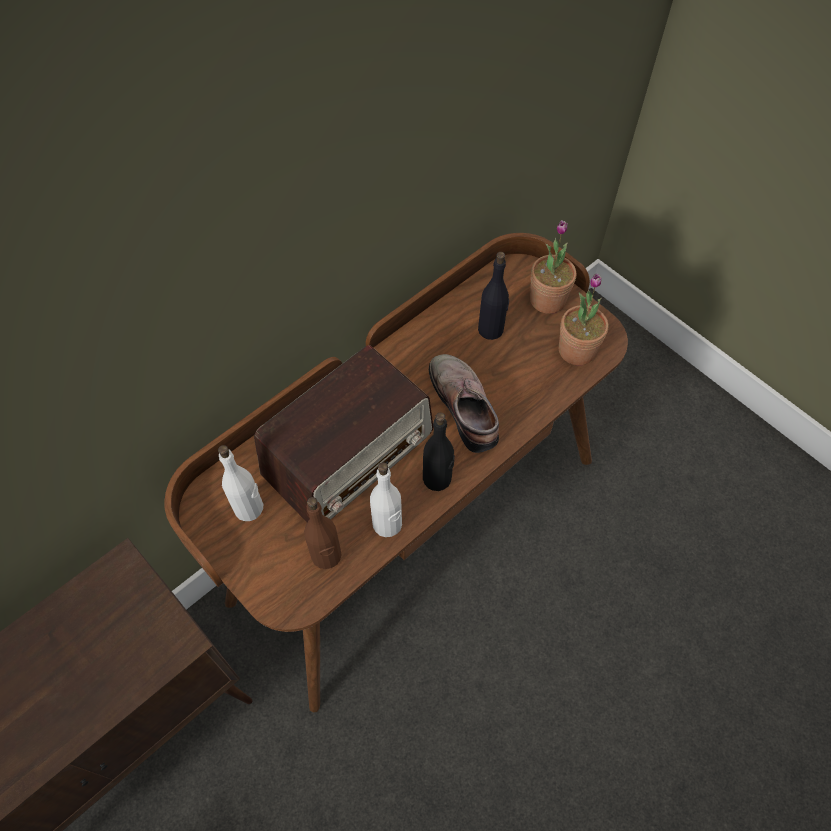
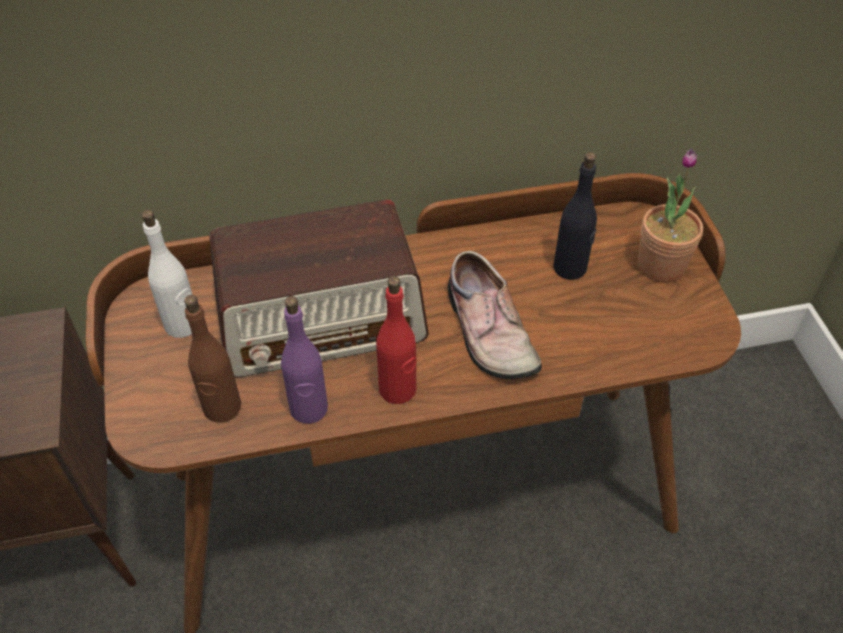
camera: 30 degrees right, 10 degrees down
(387, 524) = (309, 409): white bottle -> purple bottle
(437, 478) = (398, 389): black bottle -> red bottle
(467, 405) = (486, 331): shoe -> shoe turned 150 degrees clockwise
(576, 350) = (661, 332): potted plant -> none

